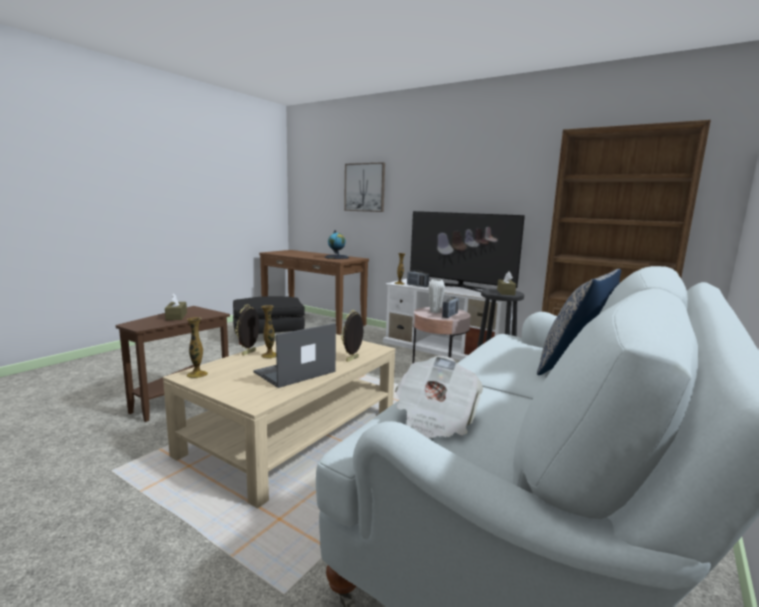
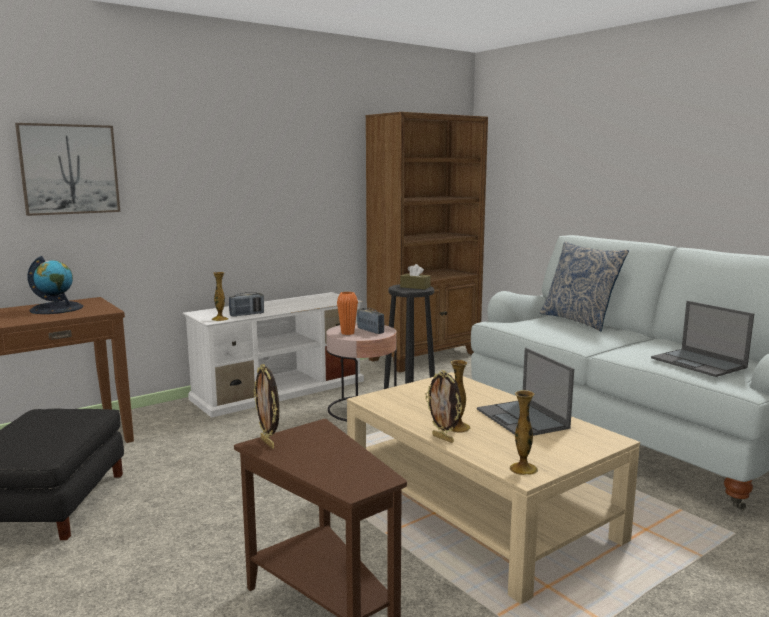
camera: 70 degrees left, 0 degrees up
(176, 316) = (319, 454): brown tissue box -> none
(352, 359) = (486, 391): picture frame -> picture frame (268, 443)
(434, 419) = (699, 363): newspaper -> laptop
(435, 311) = (347, 333): white vase -> orange vase
(459, 287) = (280, 303): television -> none

